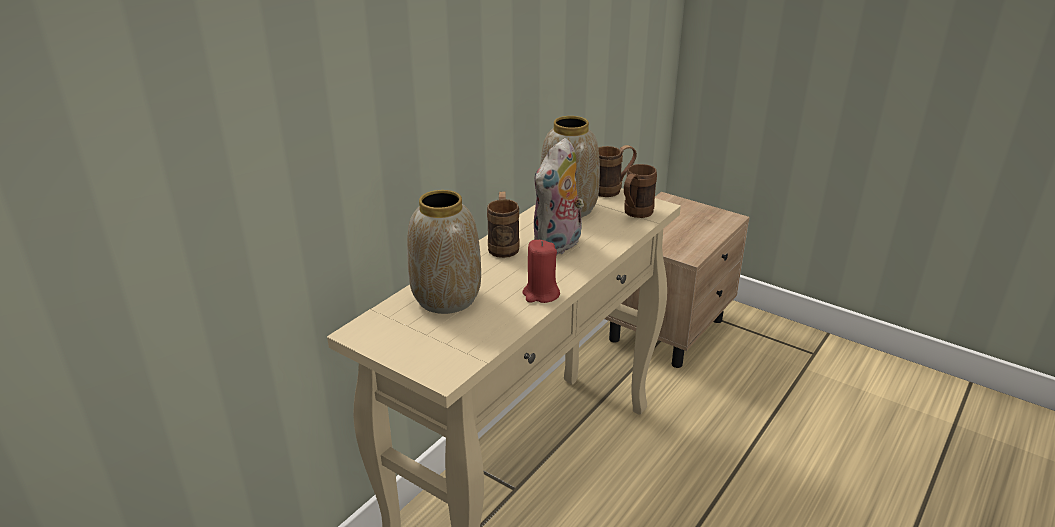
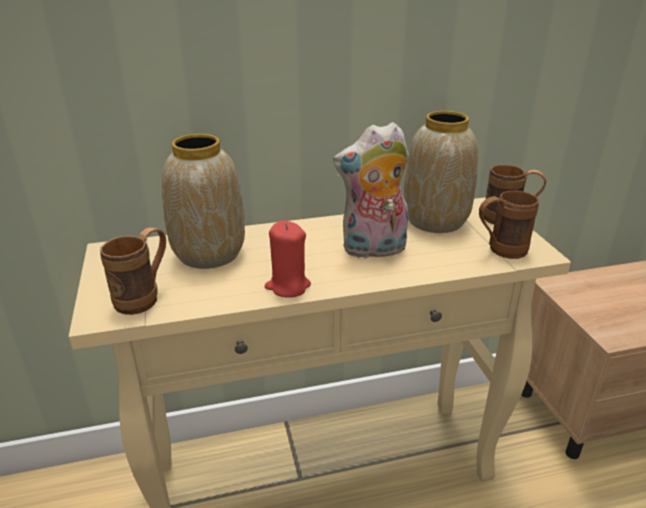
camera: 40 degrees right, 0 degrees up
(503, 245) = (325, 230): brown mug -> brown mug (145, 297)

